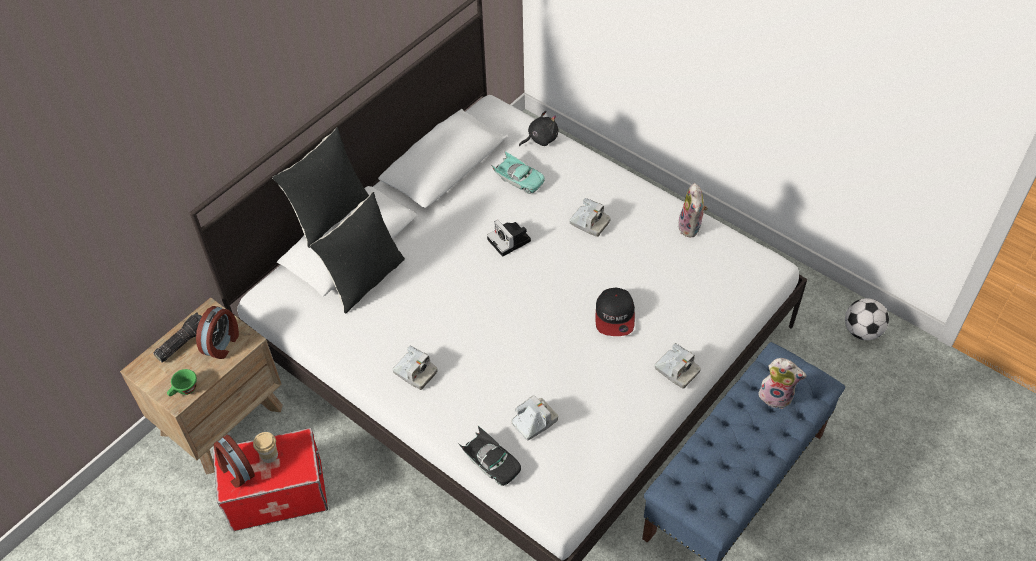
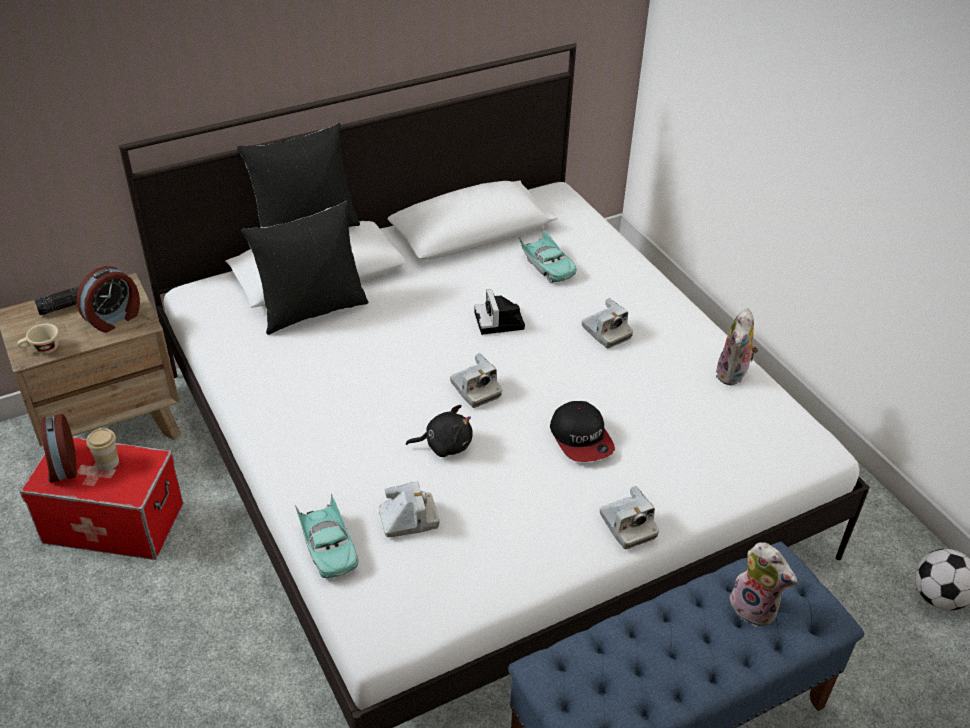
camera: 20 degrees right, 10 degrees down
(184, 390) = (42, 349): green cup -> beige cup
(415, 373) = (303, 419): camera -> camera (475, 389)
(491, 462) = (328, 547): black toy car -> turquoise toy car
(540, 139) = (596, 235): black plush toy -> black plush toy (445, 445)
(615, 316) = (581, 438): cap -> cap turned 45 degrees counterclockwise

